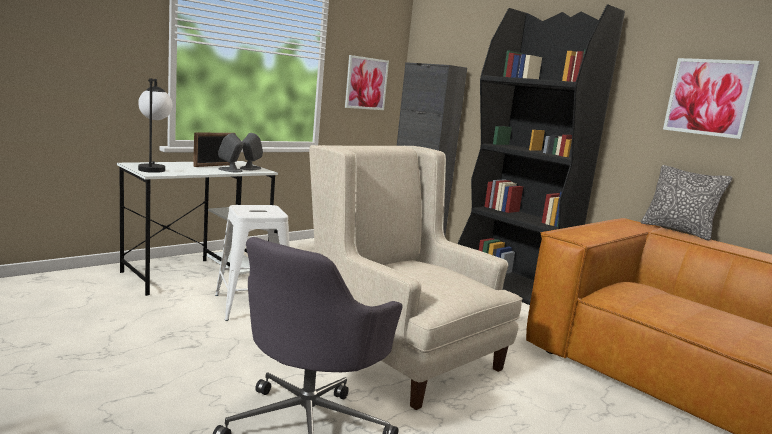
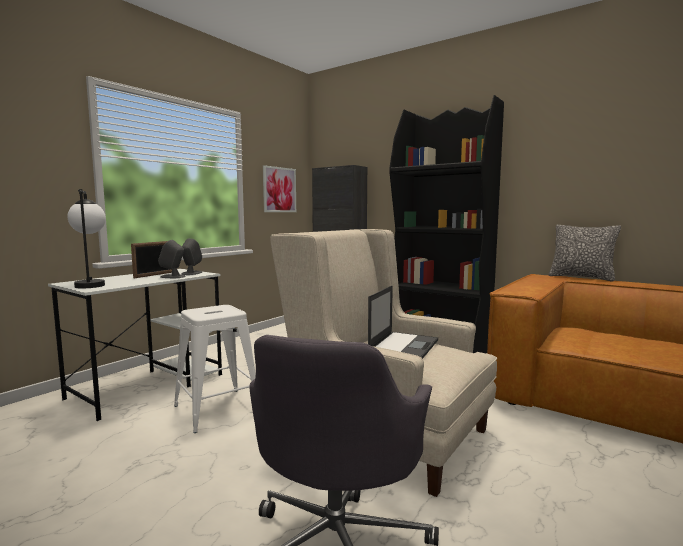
camera: 10 degrees left, 5 degrees down
(427, 271) = (404, 345): none -> laptop
(709, 97) = (589, 163): picture -> none

